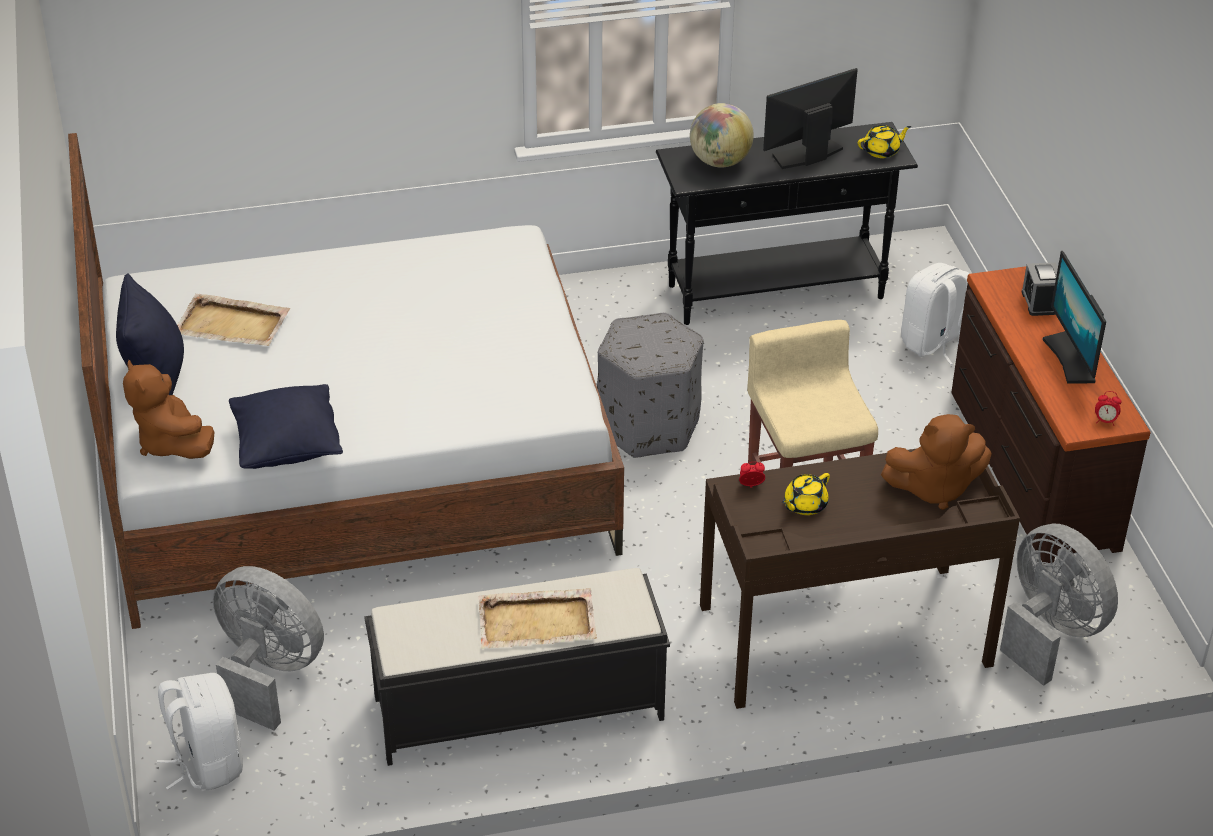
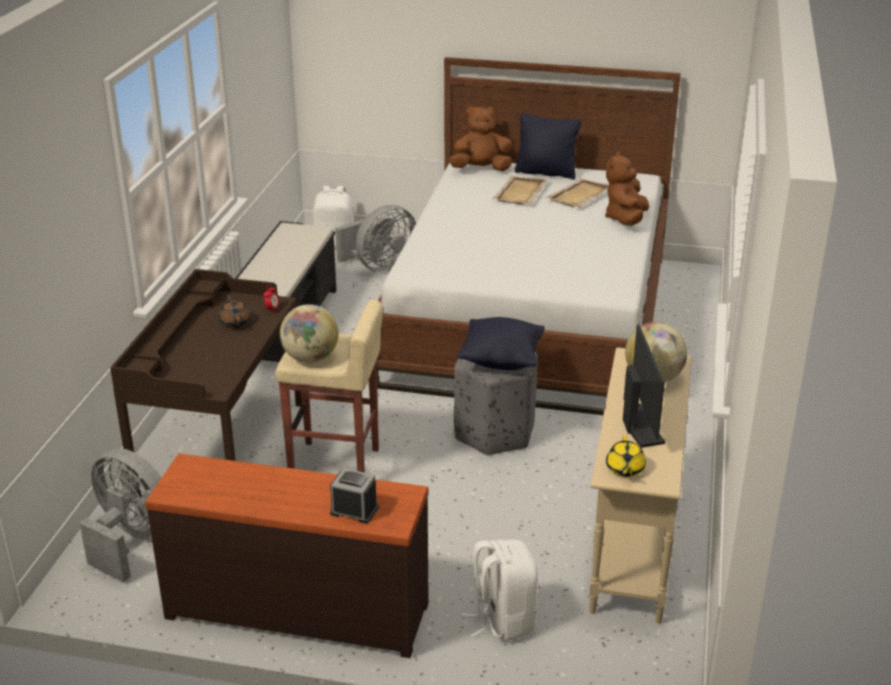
camera: 115 degrees right, 10 degrees down
(287, 448) = (449, 193): black pillow -> black pillow (501, 360)
(538, 622) = (271, 264): beige tray -> beige tray (520, 193)
(777, 292) = (632, 549): black console table -> beige console table
(804, 505) = (235, 322): yellow teapot -> brown teapot
(837, 408) = (310, 358): none -> globe
(934, 488) = (195, 373): brown plush toy -> brown plush toy (626, 219)
(1050, 632) = (131, 541): grey fan -> grey fan turned 135 degrees counterclockwise
(1071, 359) = (266, 496): monitor -> none
(1105, 421) = (179, 482): alarm clock -> none

